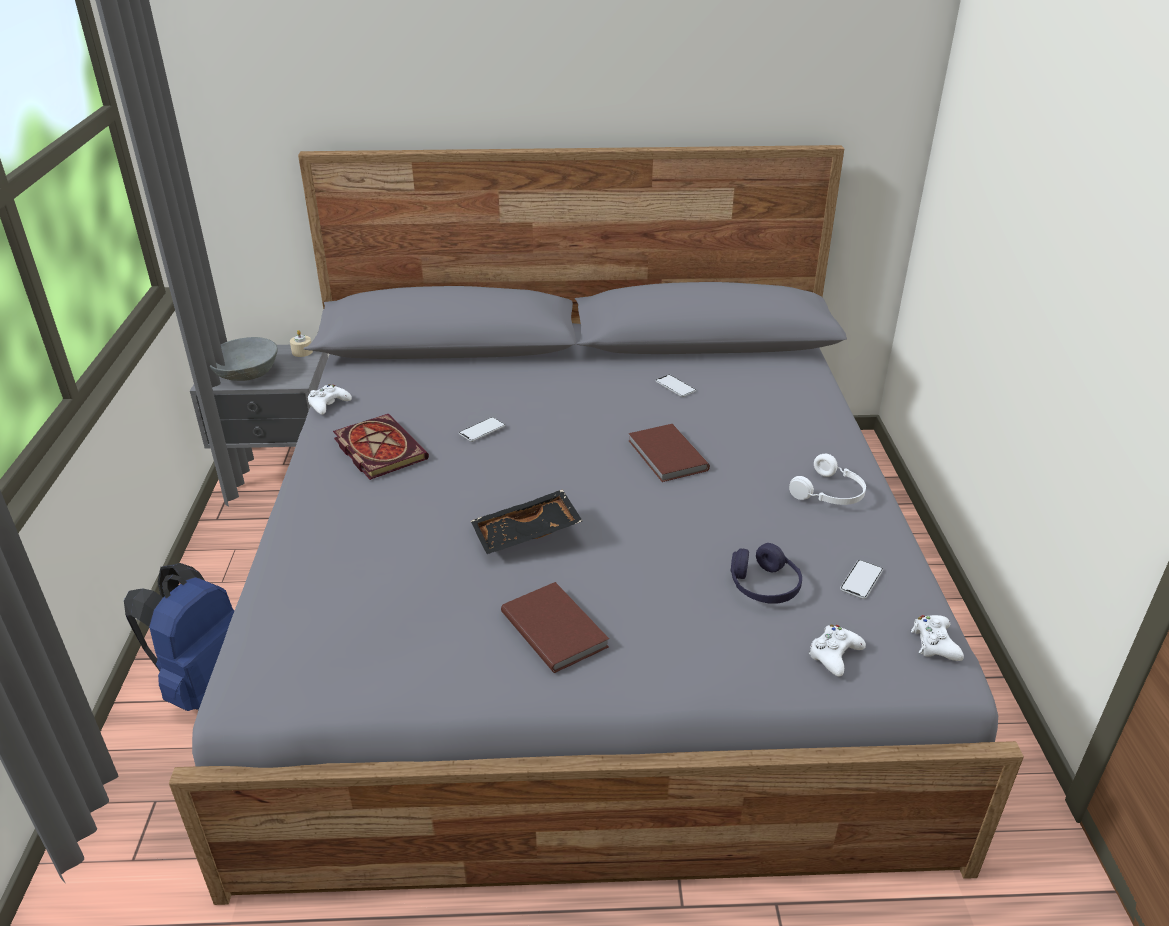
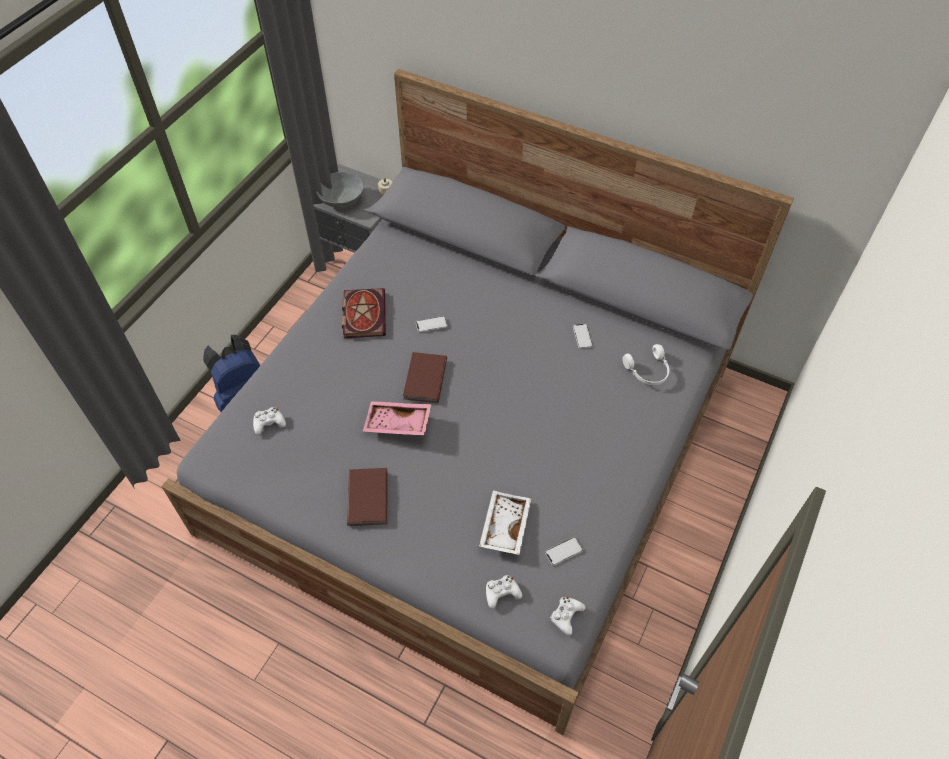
camera: 30 degrees right, 20 degrees up
(328, 404) = (359, 260): white game controller -> white game controller (269, 423)
(527, 534) = (397, 424): black tray -> pink tray
(666, 456) = (526, 397): brown book -> brown book (423, 379)
(764, 586) = (504, 526): purple headphones -> white tray
(830, 493) = (604, 477): white headphones -> white headphones (648, 371)

